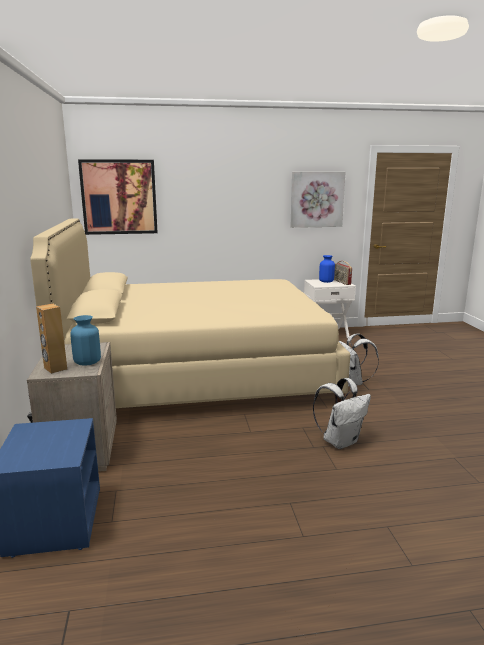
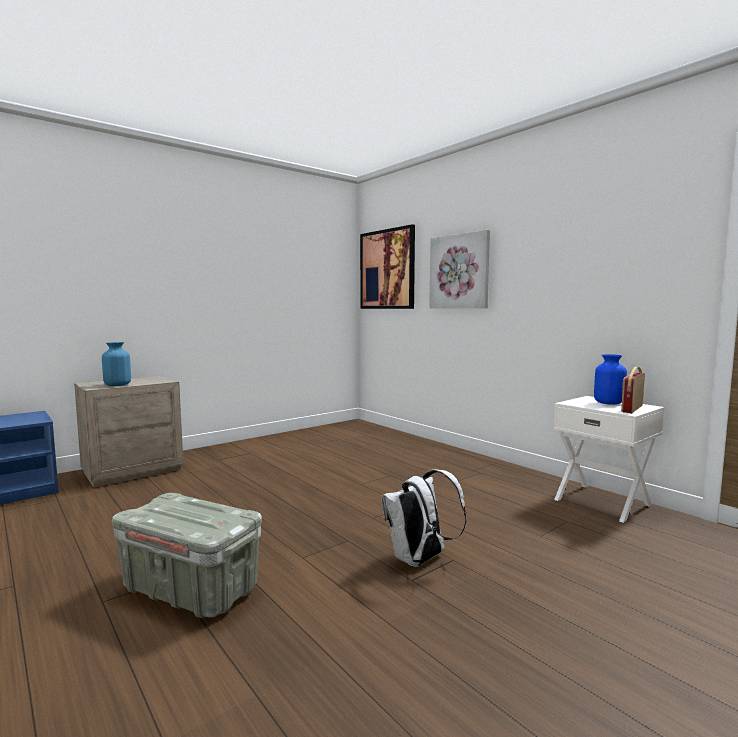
camera: 60 degrees right, 10 degrees down
(55, 368) = (100, 383): brown speaker -> none
(198, 374) = (329, 469): beige bed -> none
(317, 199) = (613, 256): picture -> picture (459, 271)
(340, 441) = (192, 589): white backpack -> grey storage box

